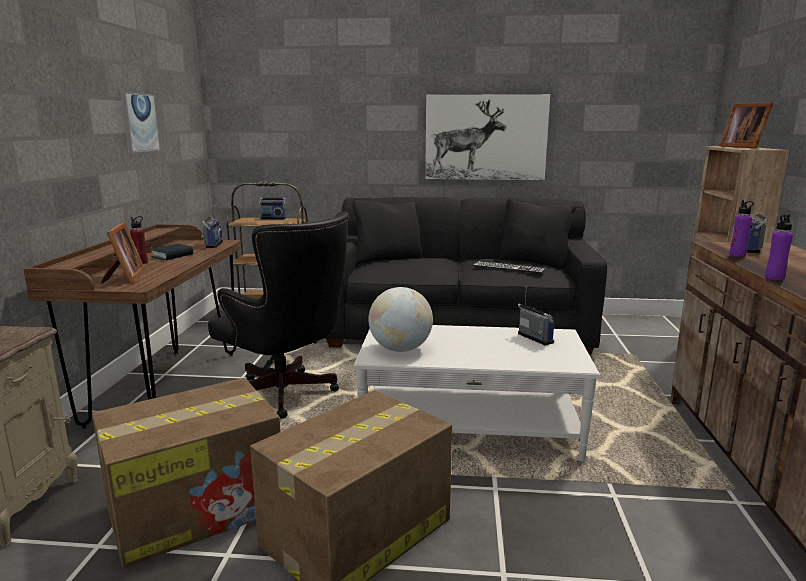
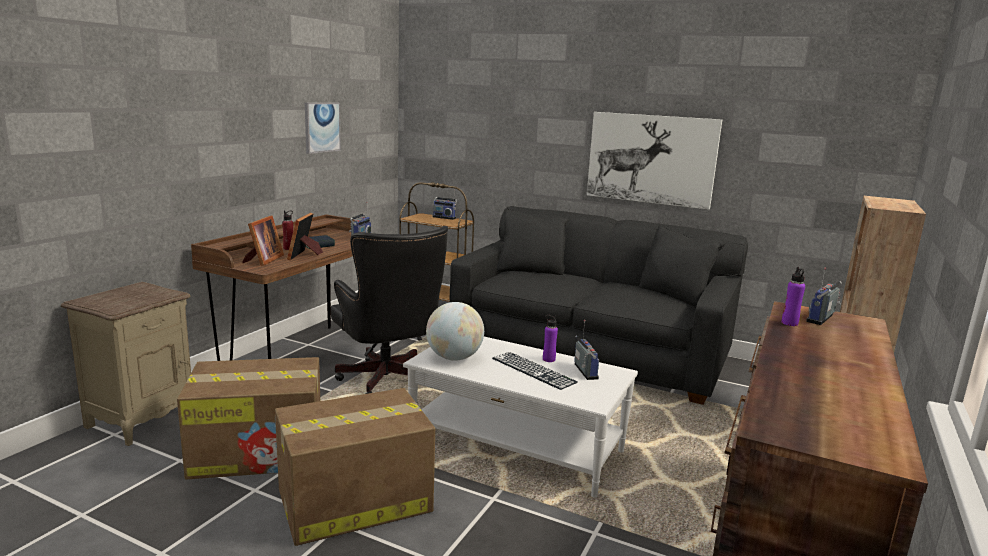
camera: 20 degrees right, 0 degrees up
(508, 267) = (634, 297): keyboard -> keyboard (533, 370)
(743, 147) = (894, 202): picture frame -> picture frame (305, 255)
(774, 277) = (773, 352): purple bottle -> purple bottle (548, 359)

